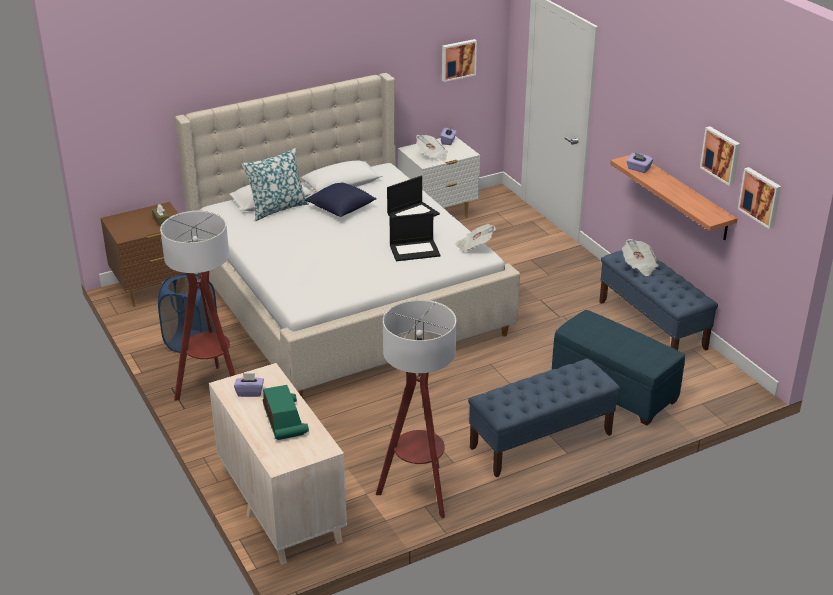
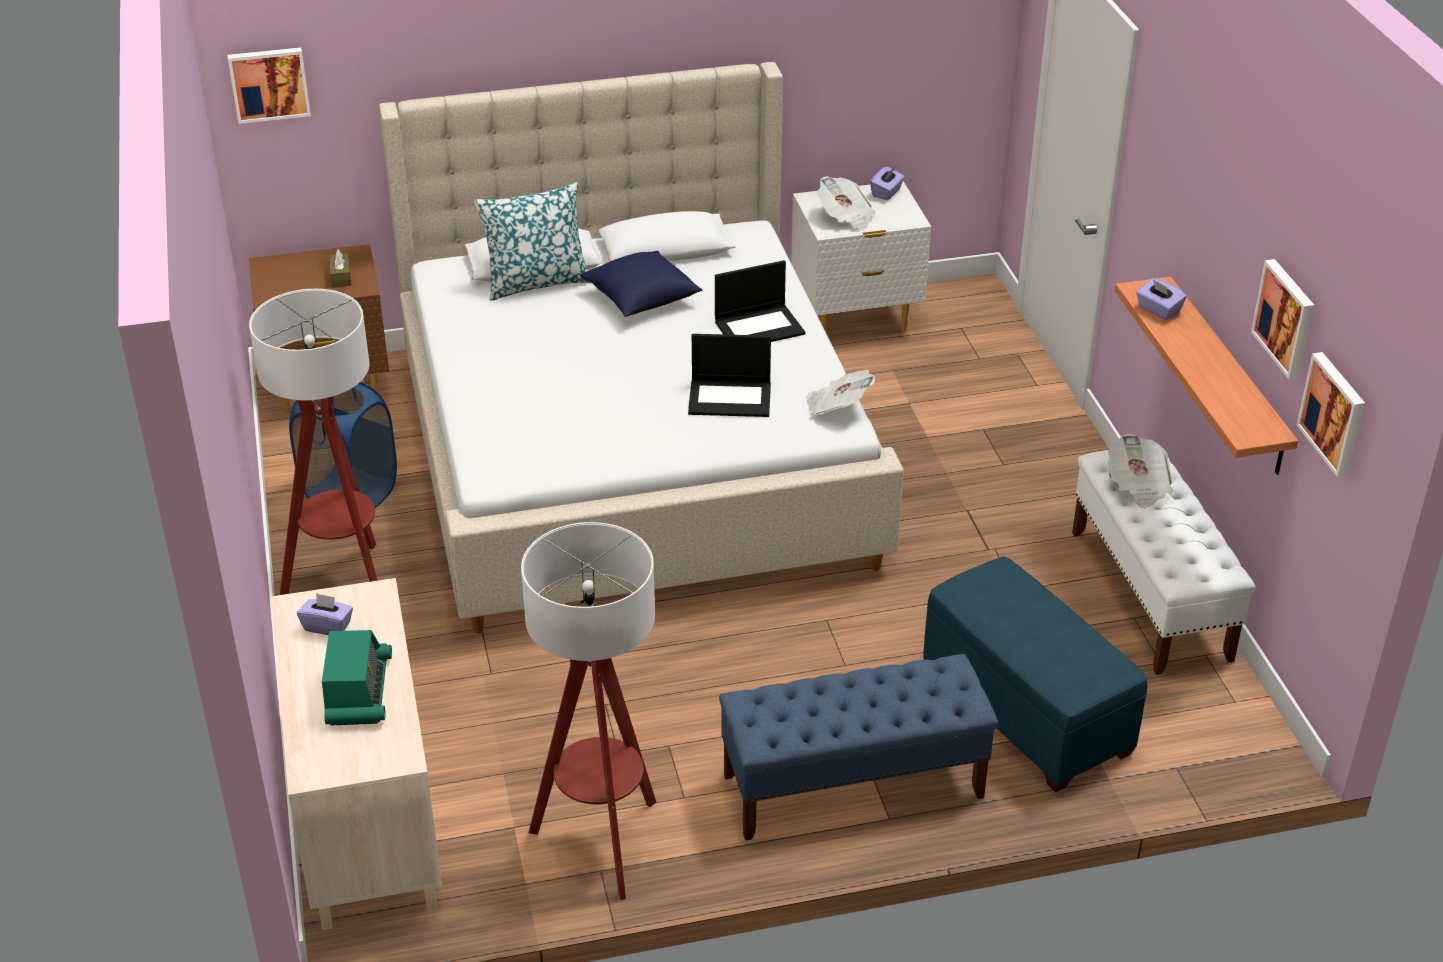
camera: 15 degrees right, 5 degrees up
(458, 59) = (918, 49): picture -> picture (269, 83)
(652, 325) = (1150, 595): blue bench -> white bench

